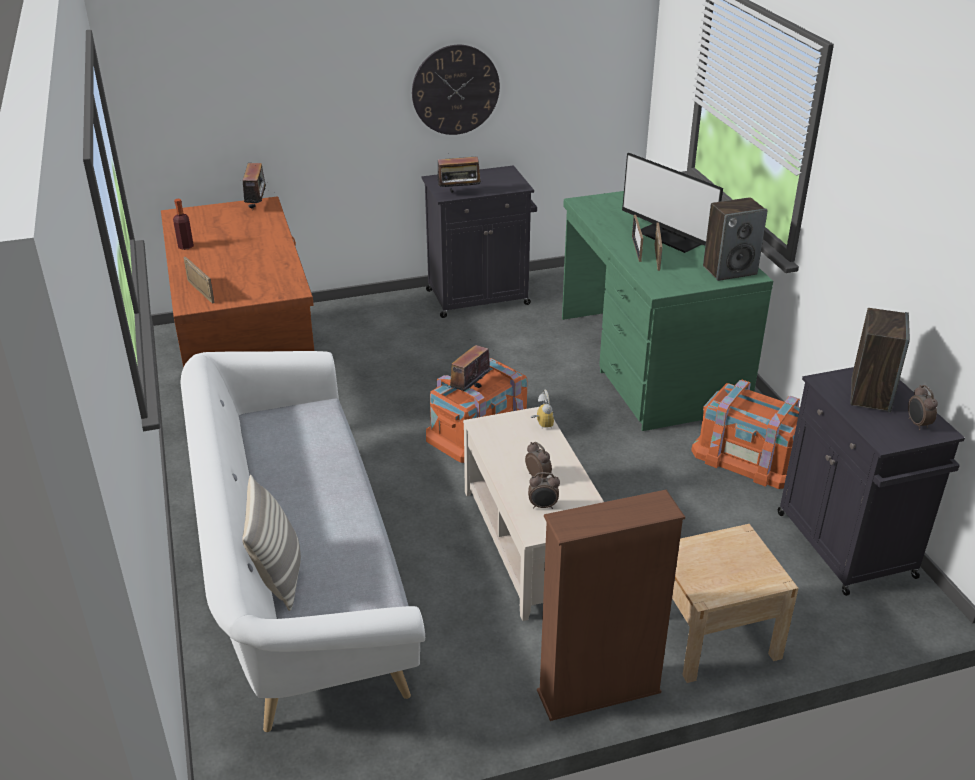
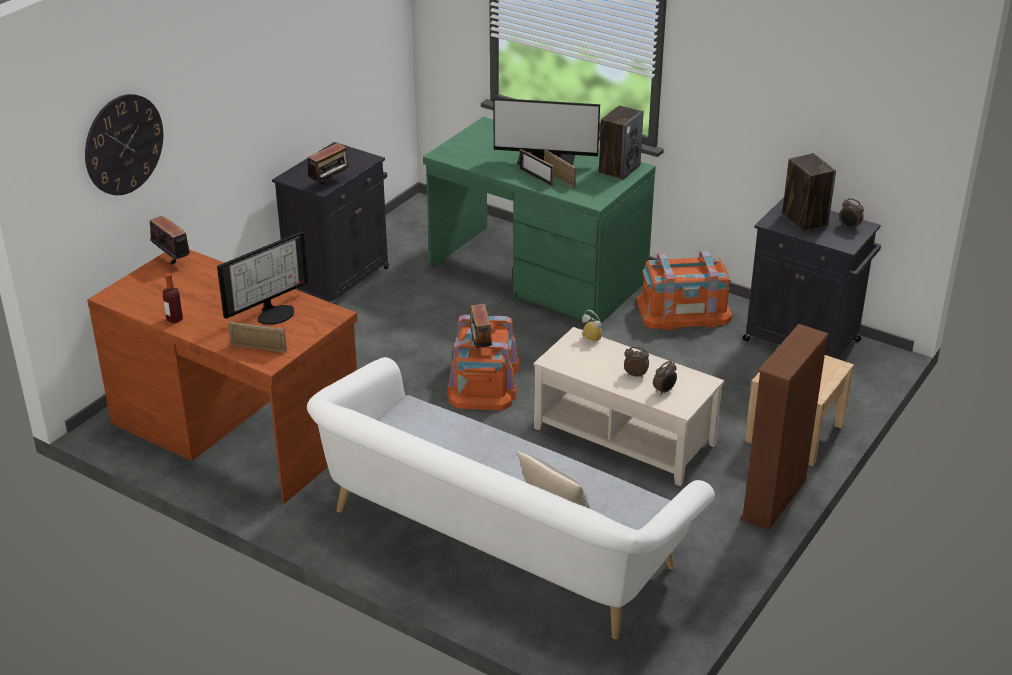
camera: 40 degrees left, 0 degrees up
(255, 270) = (274, 313): none -> monitor
(455, 90) = (284, 86): wall clock -> wall clock (124, 144)

